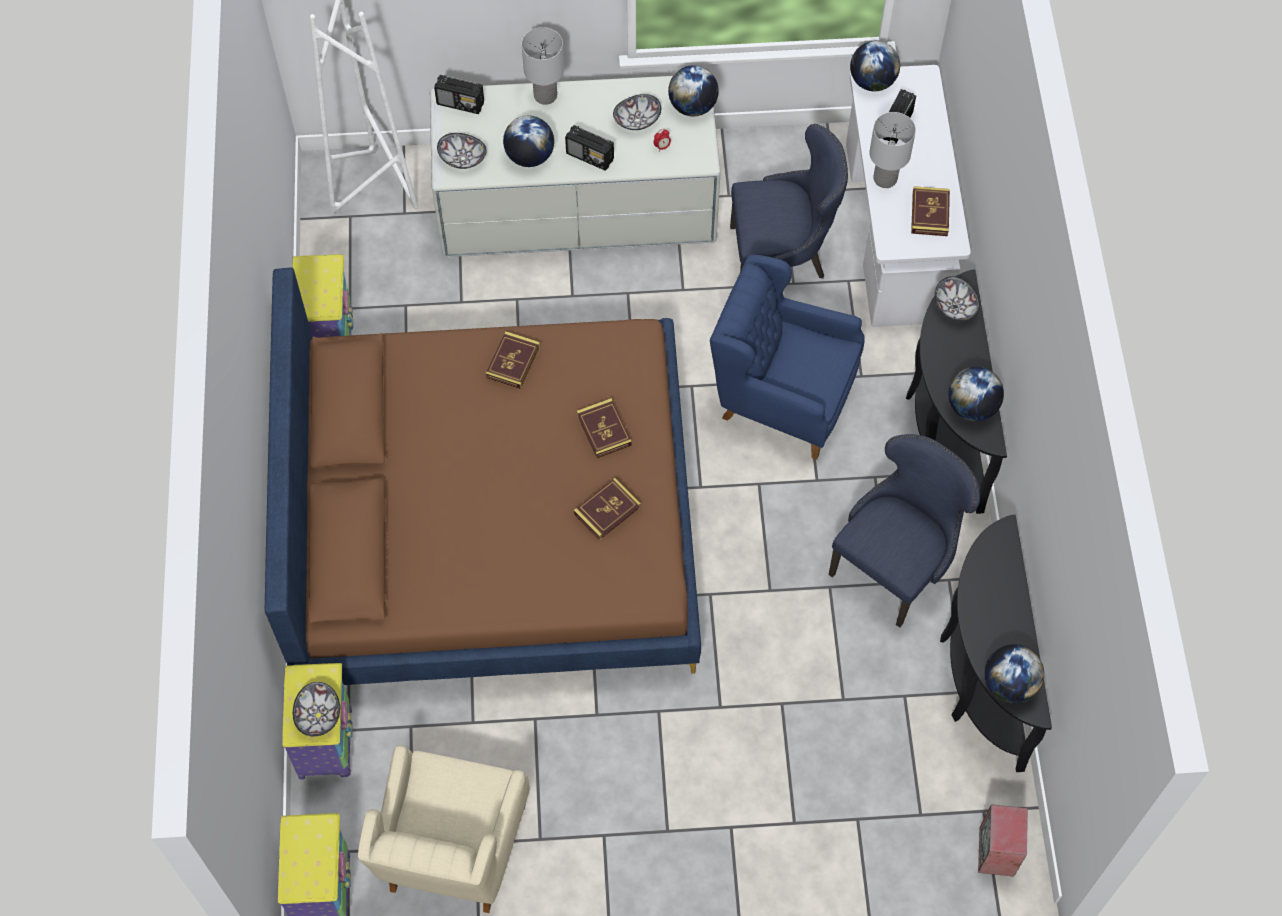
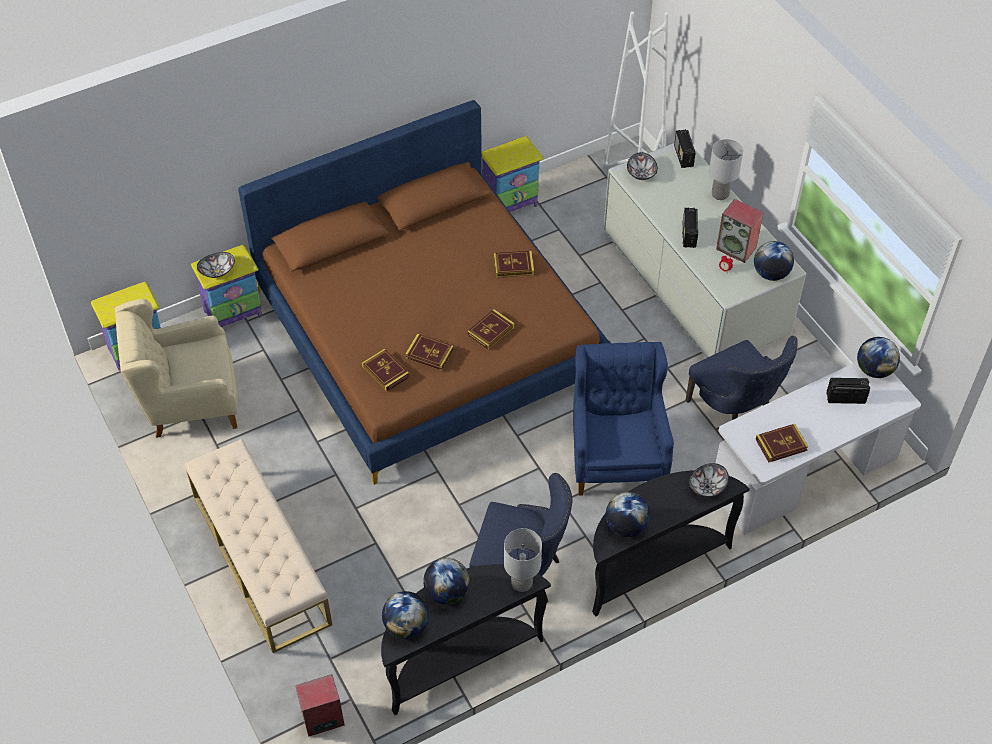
camera: 65 degrees right, 10 degrees down
(530, 156) = (666, 205): globe -> globe (447, 592)
(610, 571) = (385, 372): none -> book
(637, 120) = (737, 248): bowl -> speaker
(744, 845) = (260, 559): none -> beige bench
(885, 180) = (791, 407): grey table lamp -> grey table lamp (522, 584)

